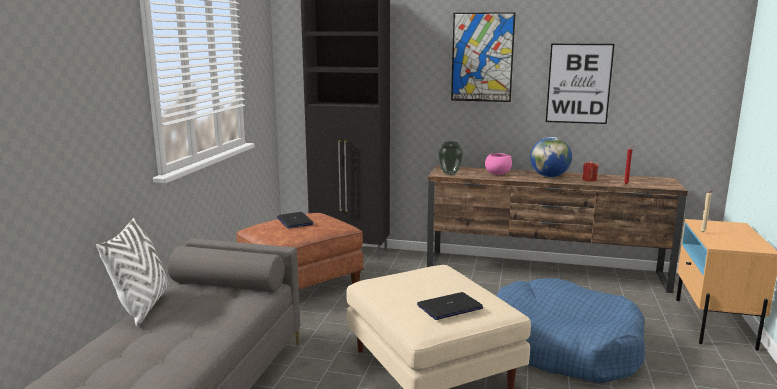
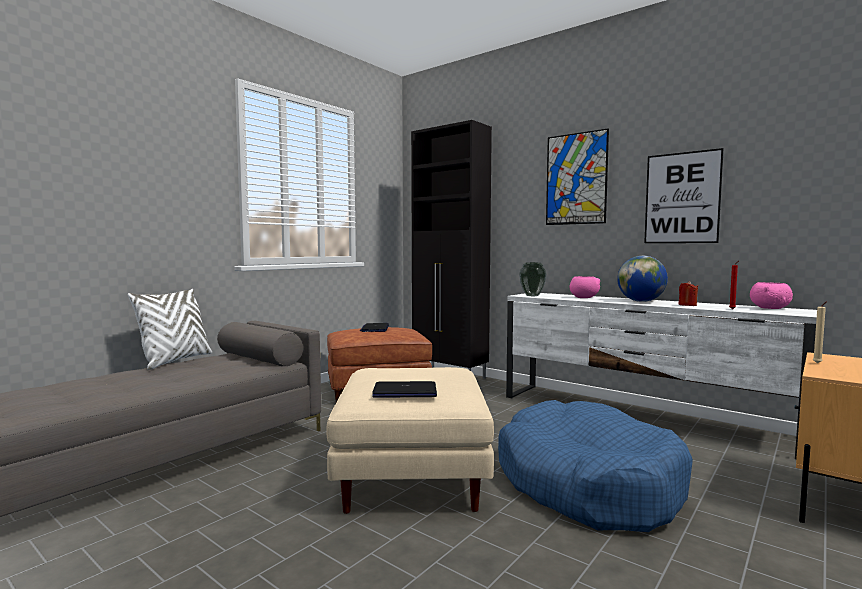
camera: 25 degrees right, 10 degrees down
(545, 271) = (639, 416): brown tv stand -> white tv stand
(646, 179) = (770, 308): none -> pink bowl

